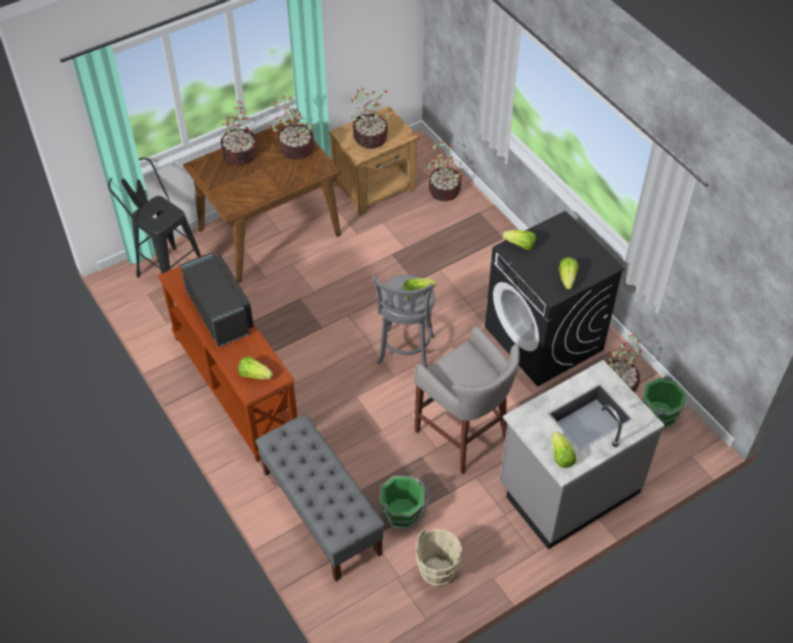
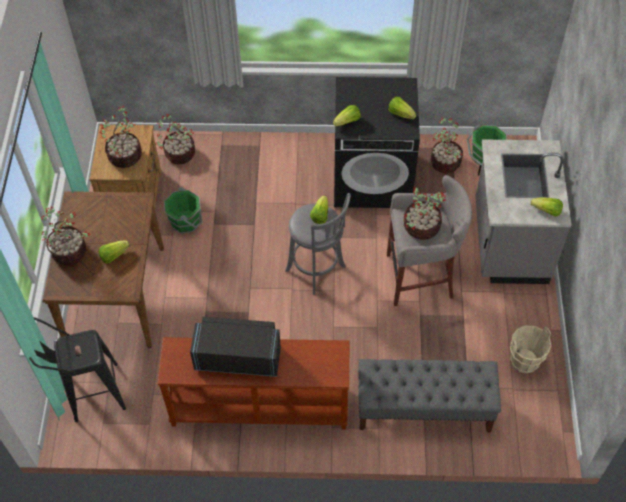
camera: 55 degrees left, 5 degrees up
(254, 374) = (323, 365): lettuce -> lettuce (113, 255)
(295, 149) = (100, 209): potted plant -> potted plant (420, 227)
(402, 514) = (461, 355): green bucket -> green bucket (186, 221)

